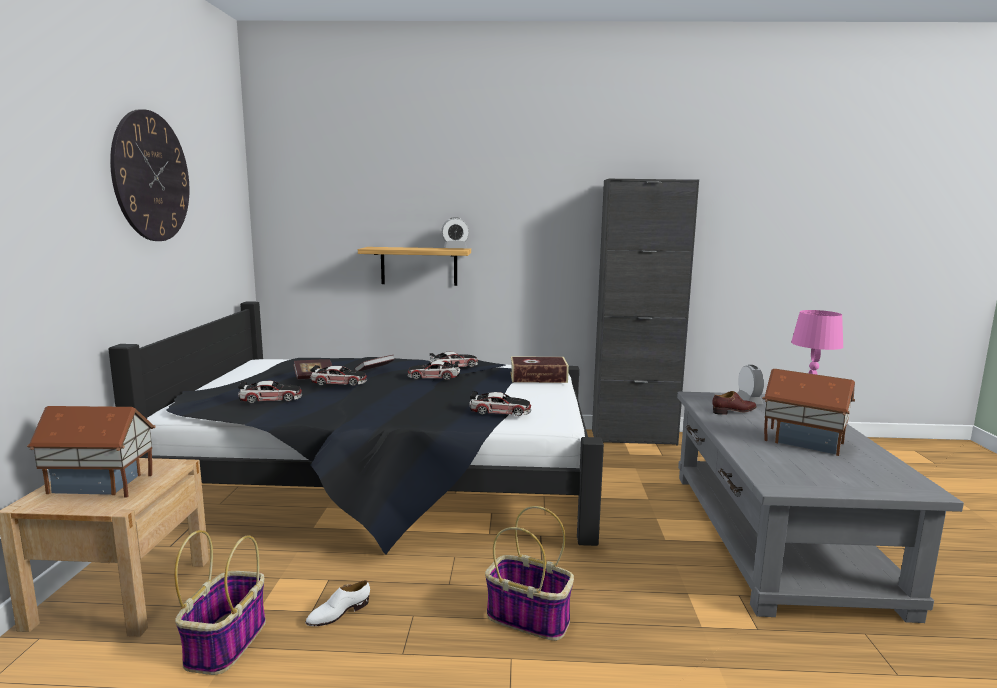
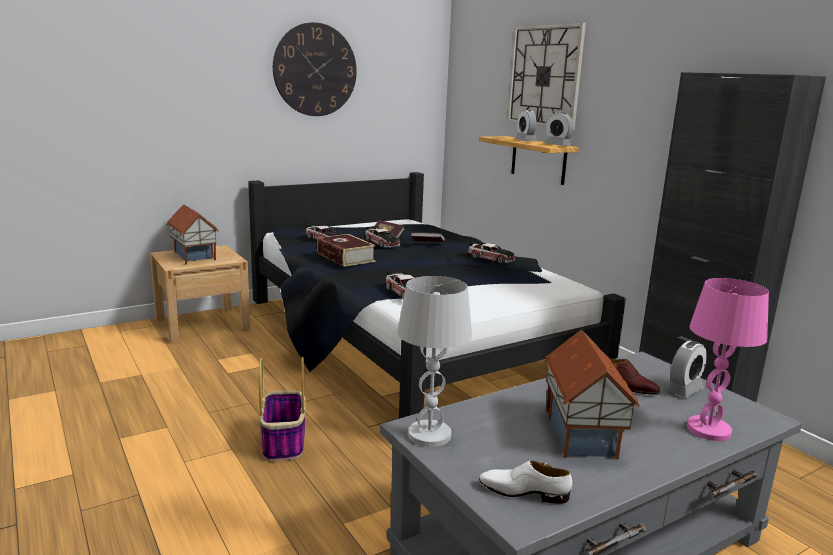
camera: 55 degrees right, 5 degrees up
(226, 642) = (182, 363): basket -> none
(338, 613) = (232, 381): white shoe -> white shoe (523, 492)
(414, 248) = (525, 141): none -> alarm clock
(415, 184) = (544, 76): none -> wall clock
(433, 376) = (448, 259): toy car -> none
(538, 377) = (529, 288): book -> book (345, 257)
(793, 484) = (429, 435): none -> white table lamp

